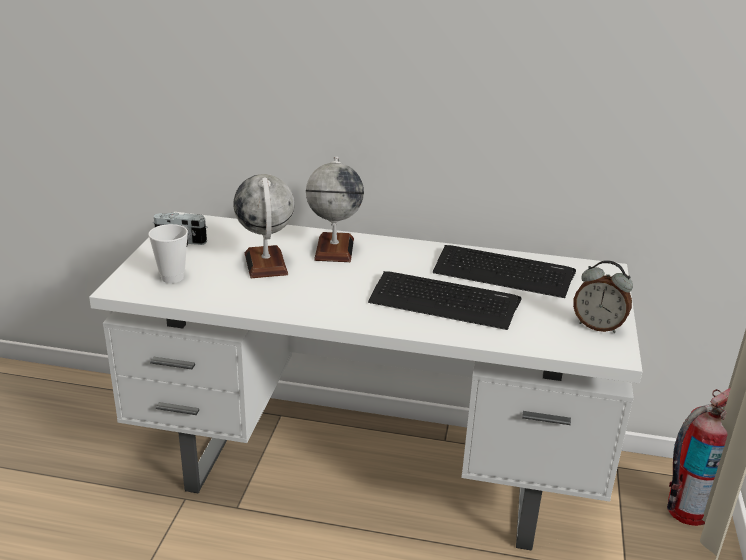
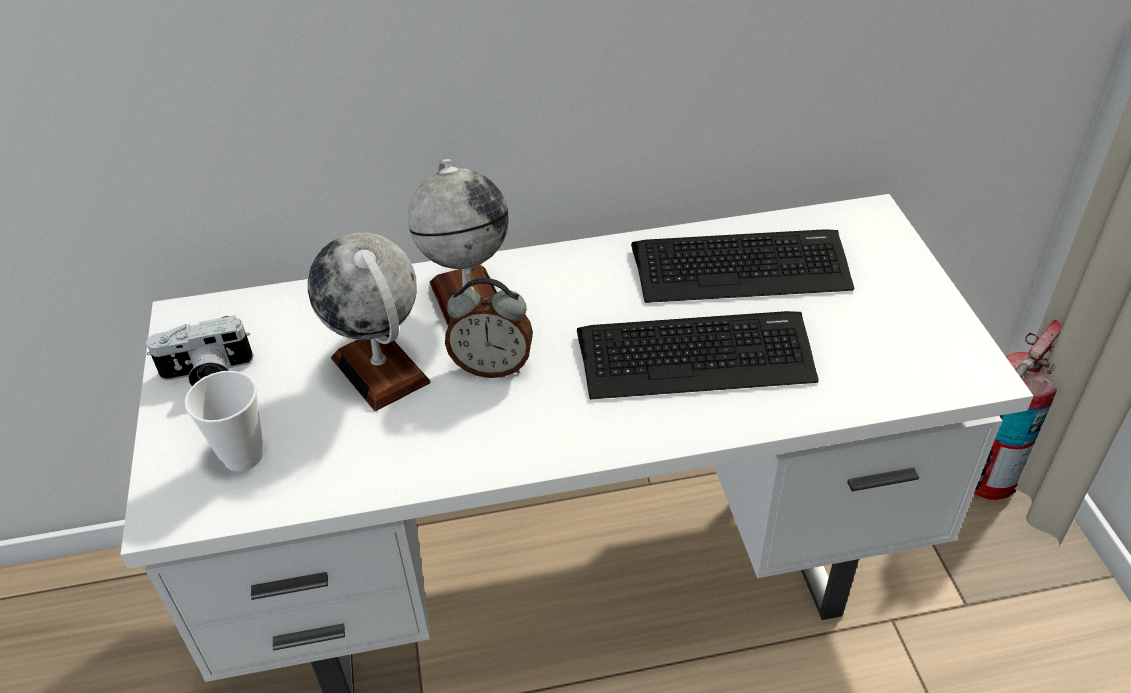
camera: 20 degrees left, 15 degrees up
(598, 326) = (928, 329): alarm clock -> alarm clock (492, 366)

